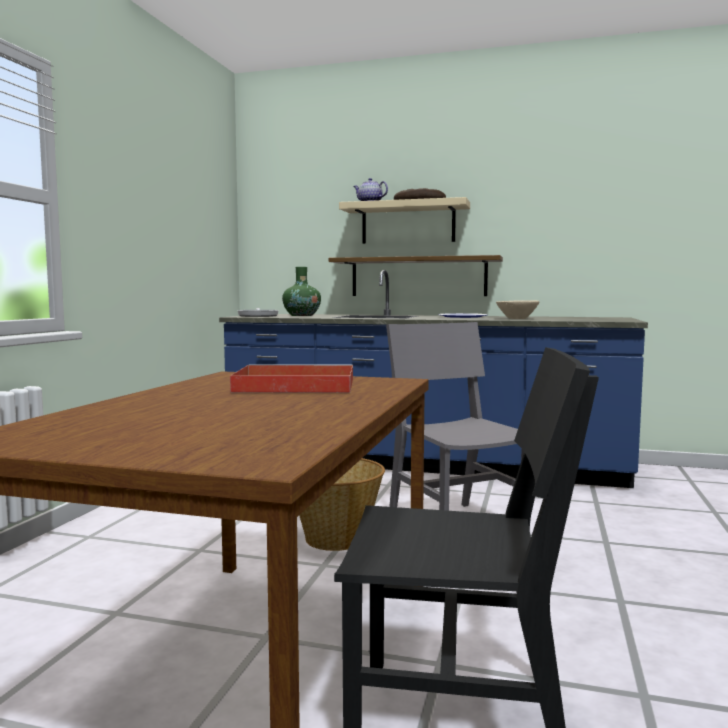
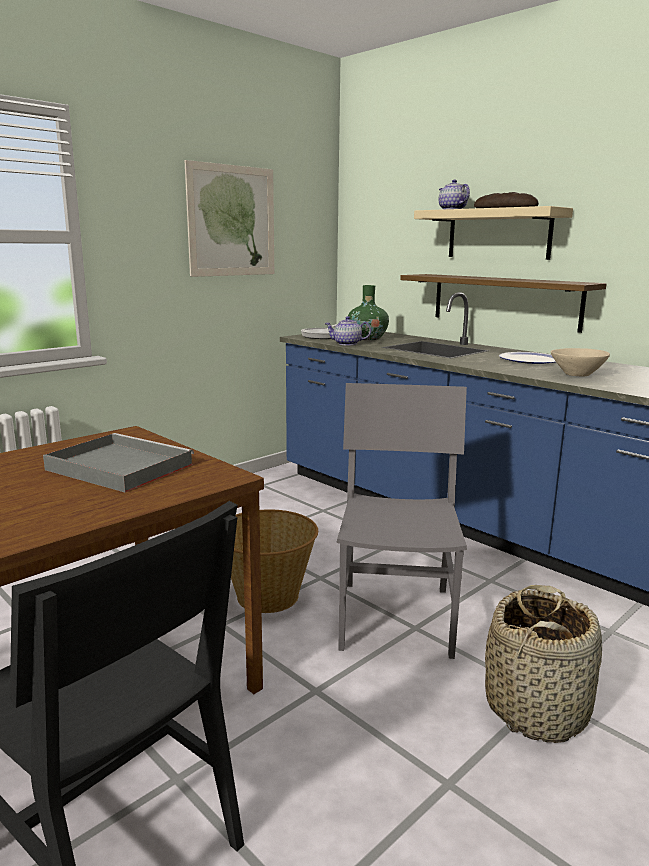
camera: 30 degrees right, 10 degrees up
(170, 203) = (232, 221): none -> picture
(292, 385) = (117, 467): red tray -> grey tray
(298, 317) = (347, 344): none -> teapot
(613, 549) = (537, 708): none -> basket

